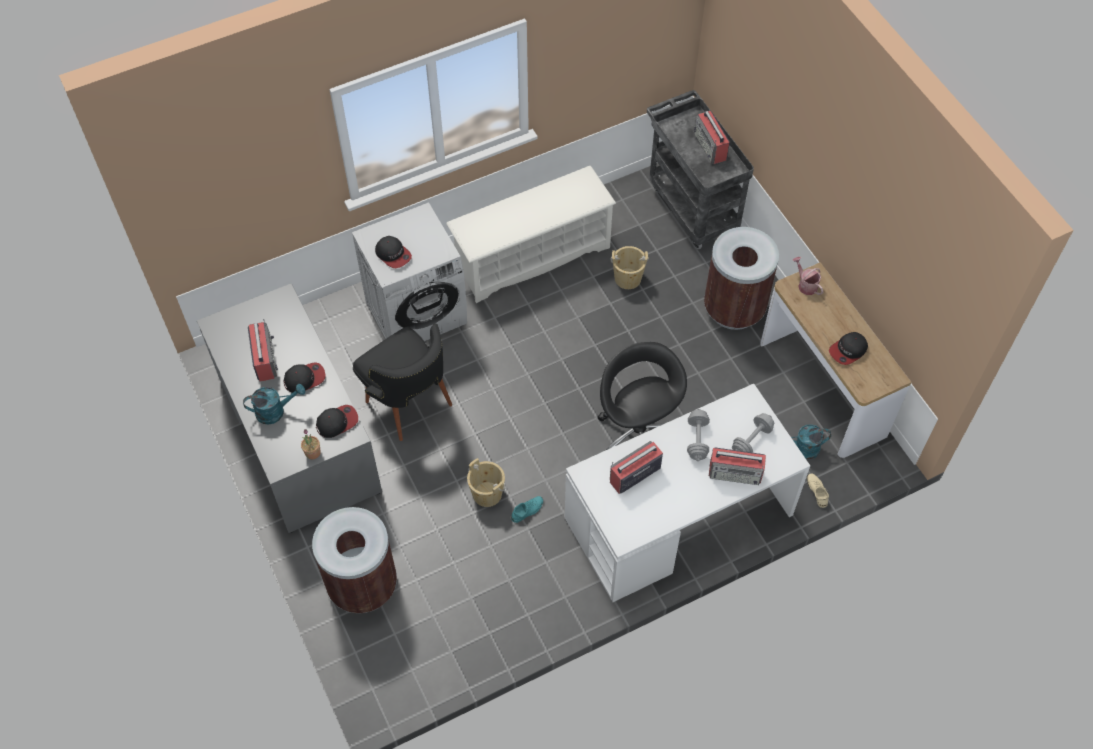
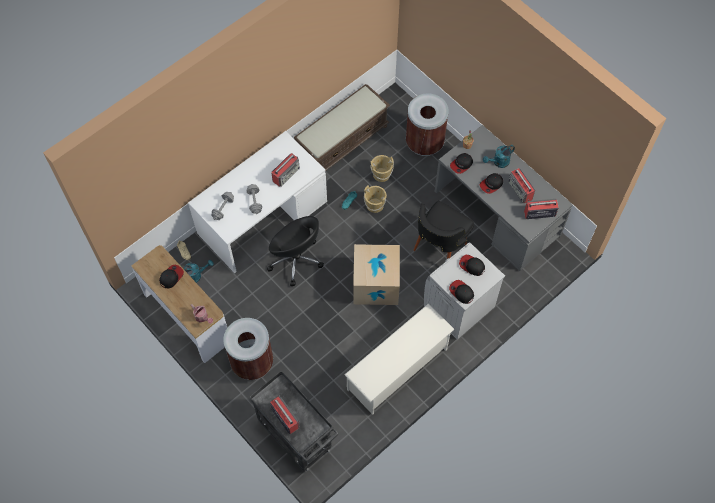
camera: 165 degrees right, 5 degrees up
(408, 403) = (440, 247): black chair -> black chair turned 90 degrees counterclockwise
(423, 224) = (461, 292): none -> cap
(507, 623) = (342, 142): none -> brown bench
(526, 372) = (376, 284): none -> cardboard box
(627, 278) = (328, 368): beige bucket -> beige bucket (381, 174)
(735, 473) = (229, 188): radio -> radio (539, 213)

